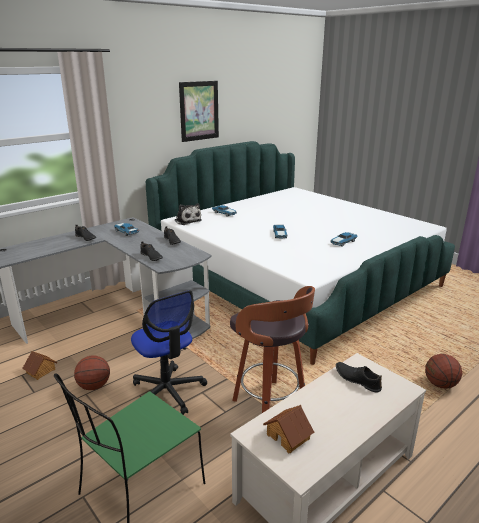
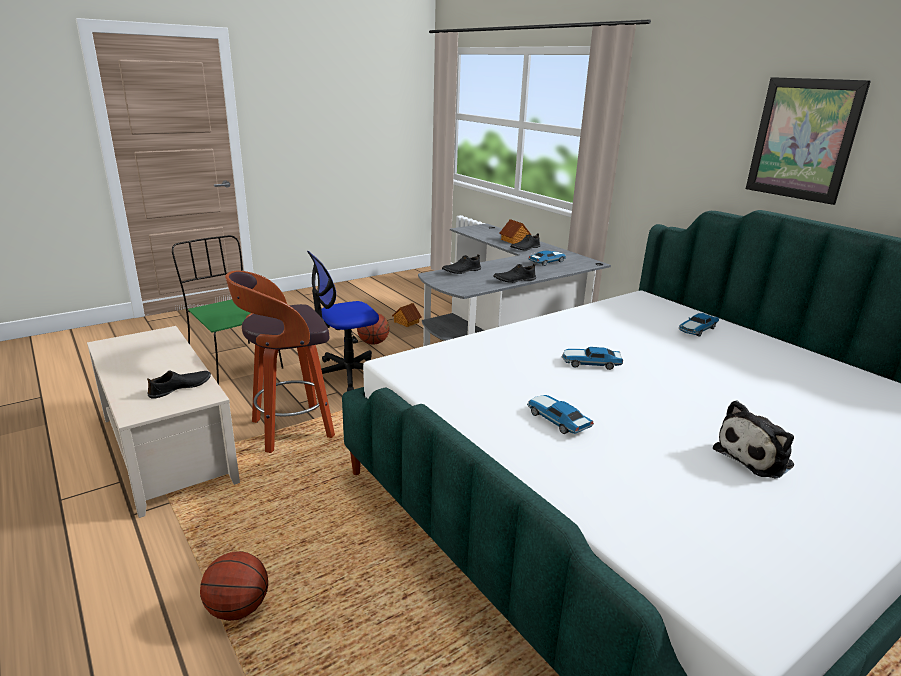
camera: 95 degrees right, 0 degrees up
(187, 220) = (641, 303): plush toy -> plush toy (756, 457)
(288, 436) = (145, 344): toy house -> toy house (514, 240)

